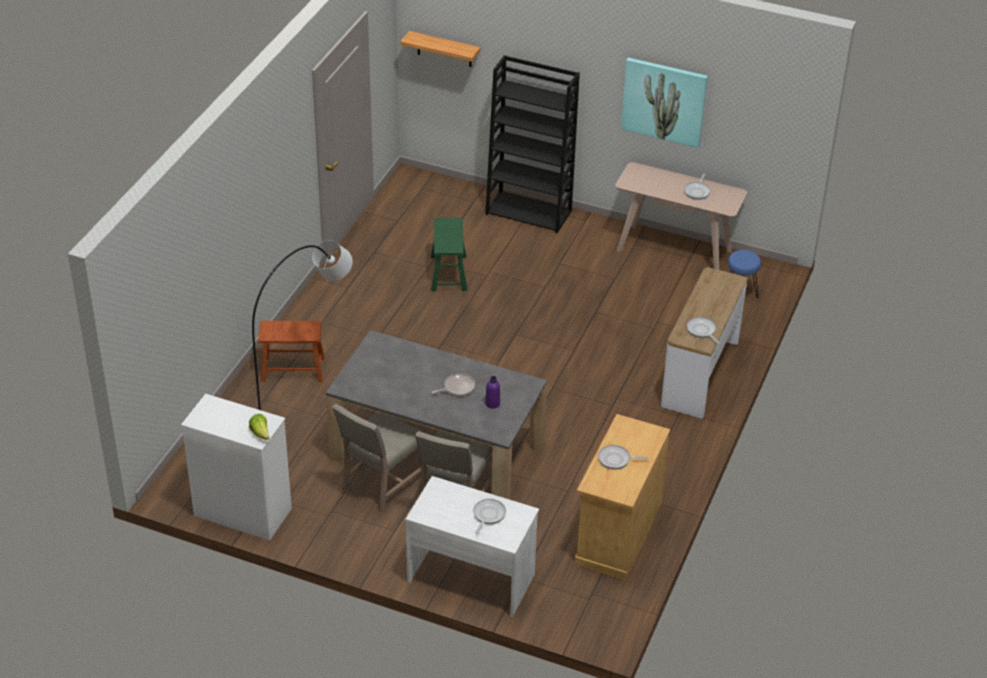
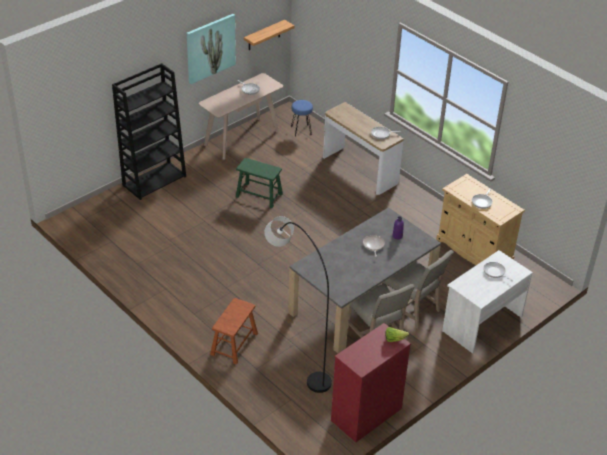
camera: 65 degrees left, 0 degrees up
(242, 512) = (366, 415): white dresser -> red dresser
(444, 49) = (67, 109): shelf -> shelf (264, 35)
(448, 273) = (188, 237): green stool -> green stool (259, 195)

